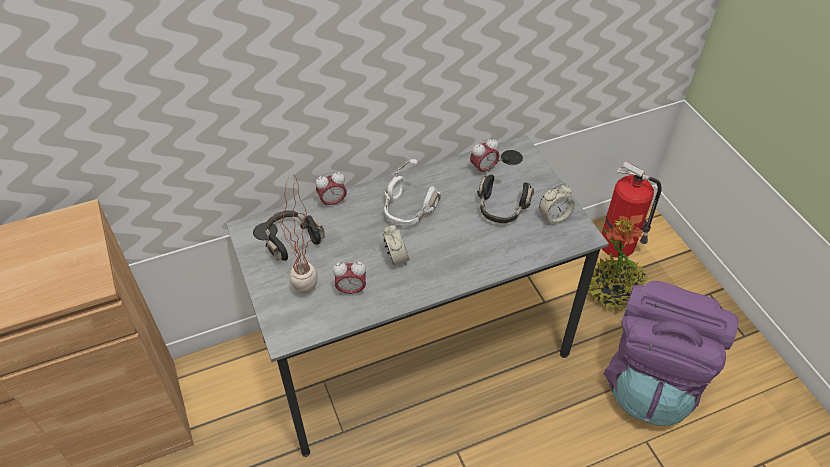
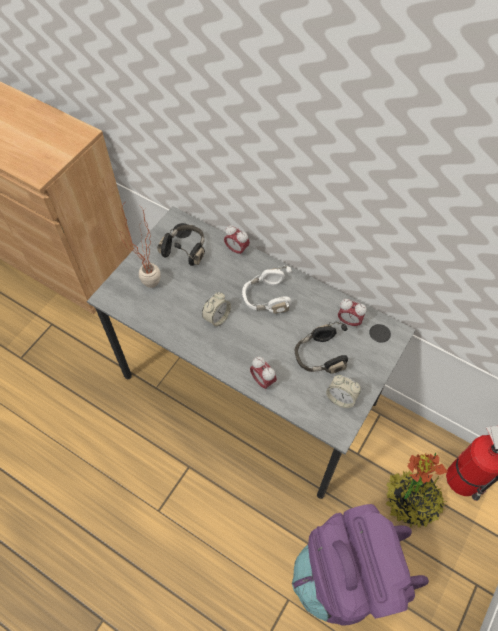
camera: 55 degrees right, 10 degrees up
(351, 290) = (170, 309): alarm clock -> alarm clock (262, 381)

